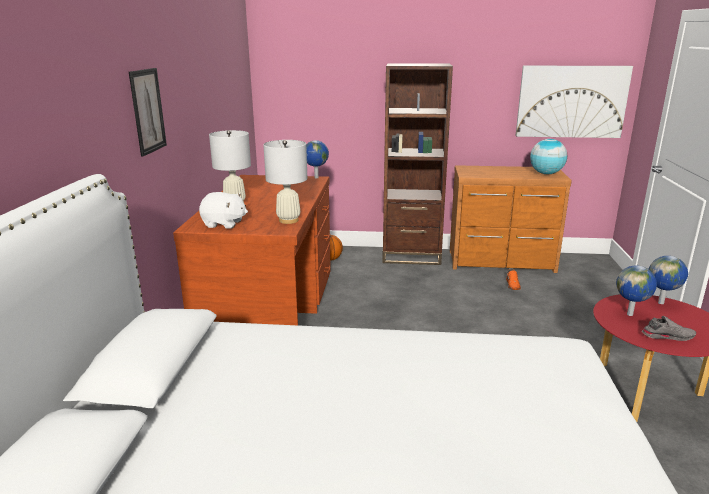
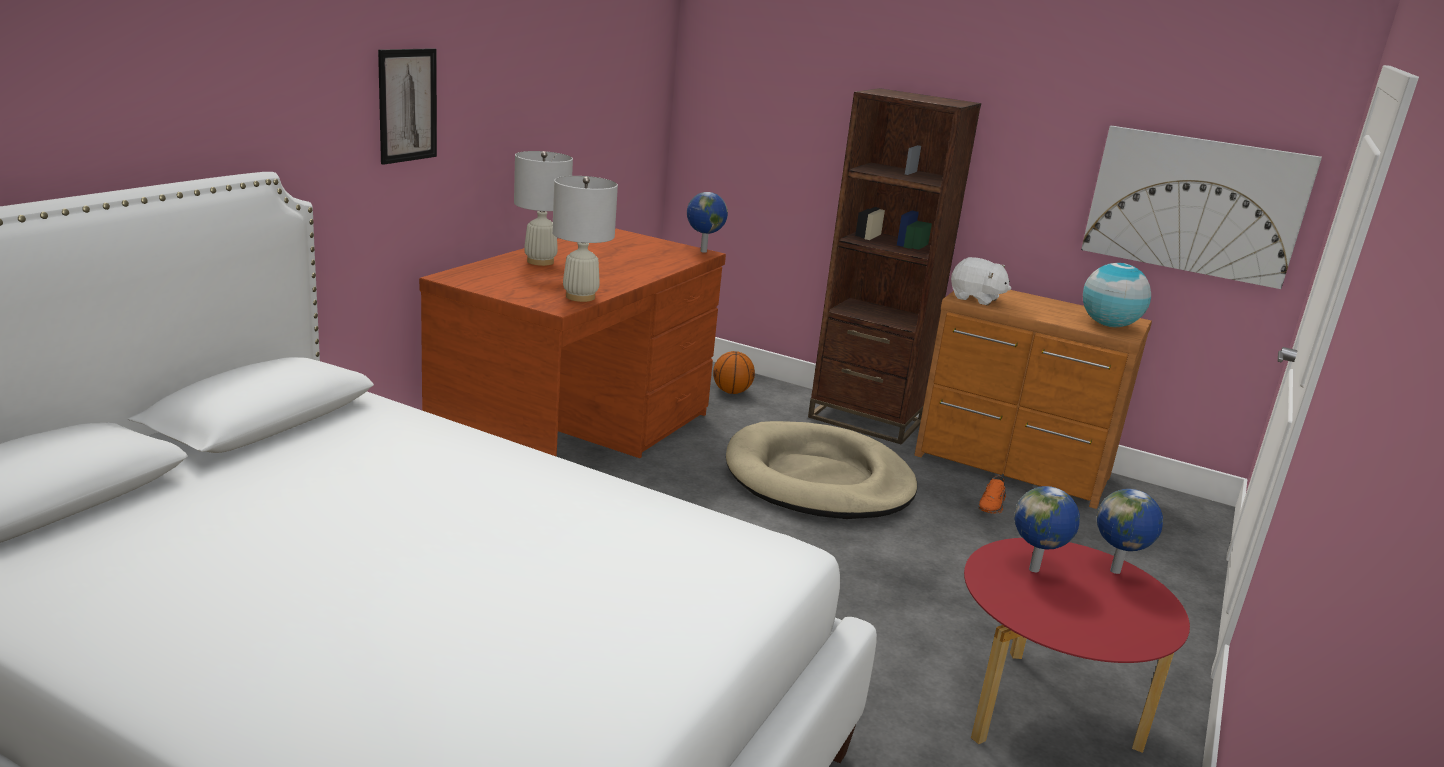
camera: 20 degrees right, 0 degrees up
(224, 224) = (492, 282): white plush toy -> white plush toy (976, 299)
(420, 296) = (818, 479): none -> beige dog bed
(667, 336) = (1054, 613): grey shoe -> none

